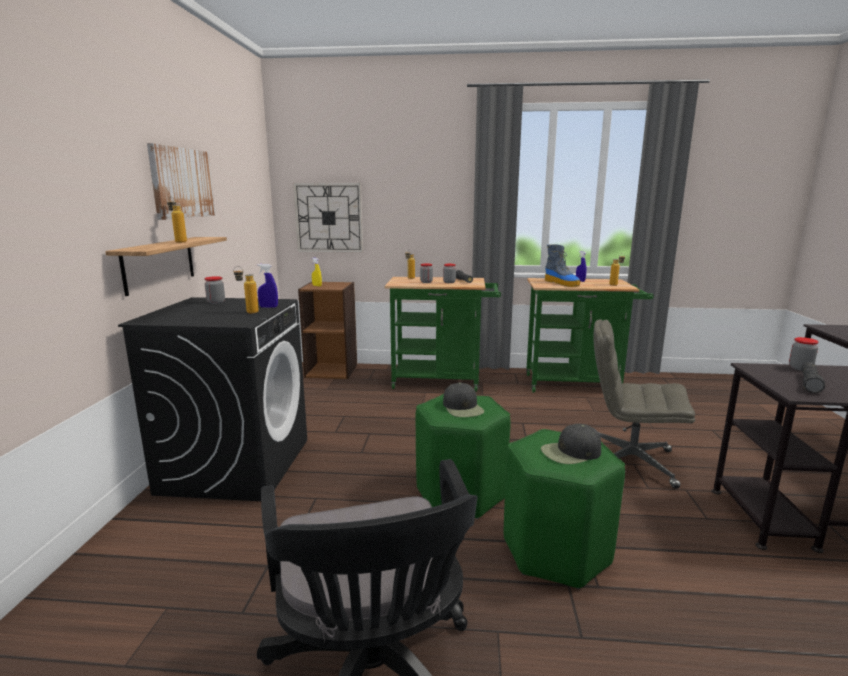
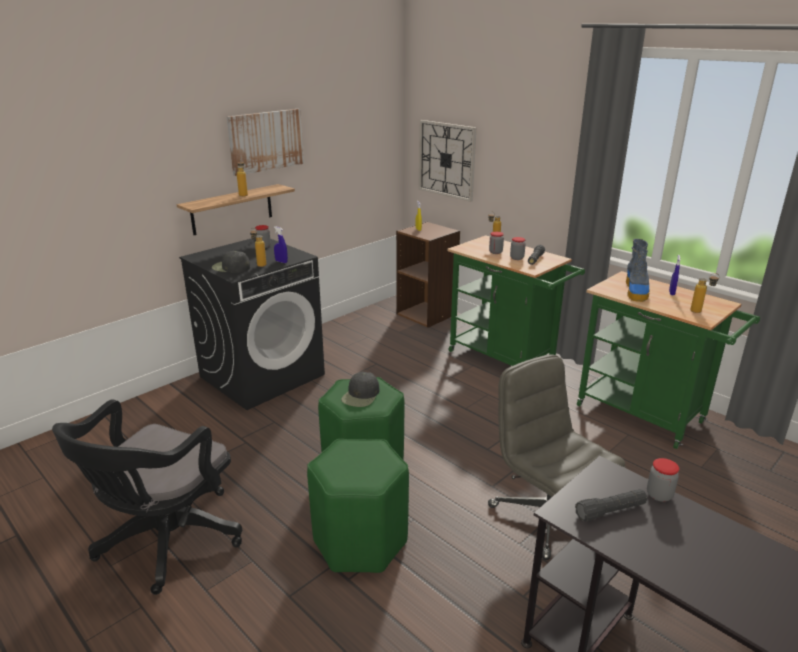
camera: 40 degrees right, 10 degrees up
(571, 452) = (359, 466): black cap -> black cap (231, 267)

